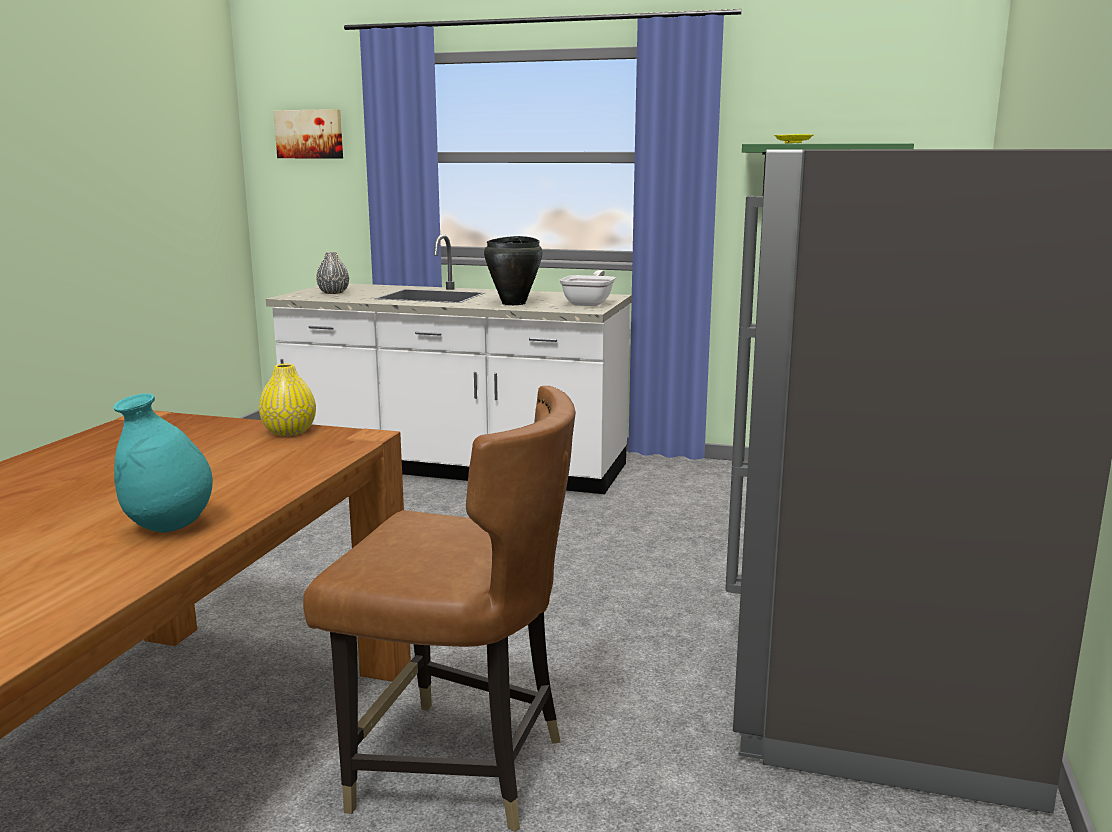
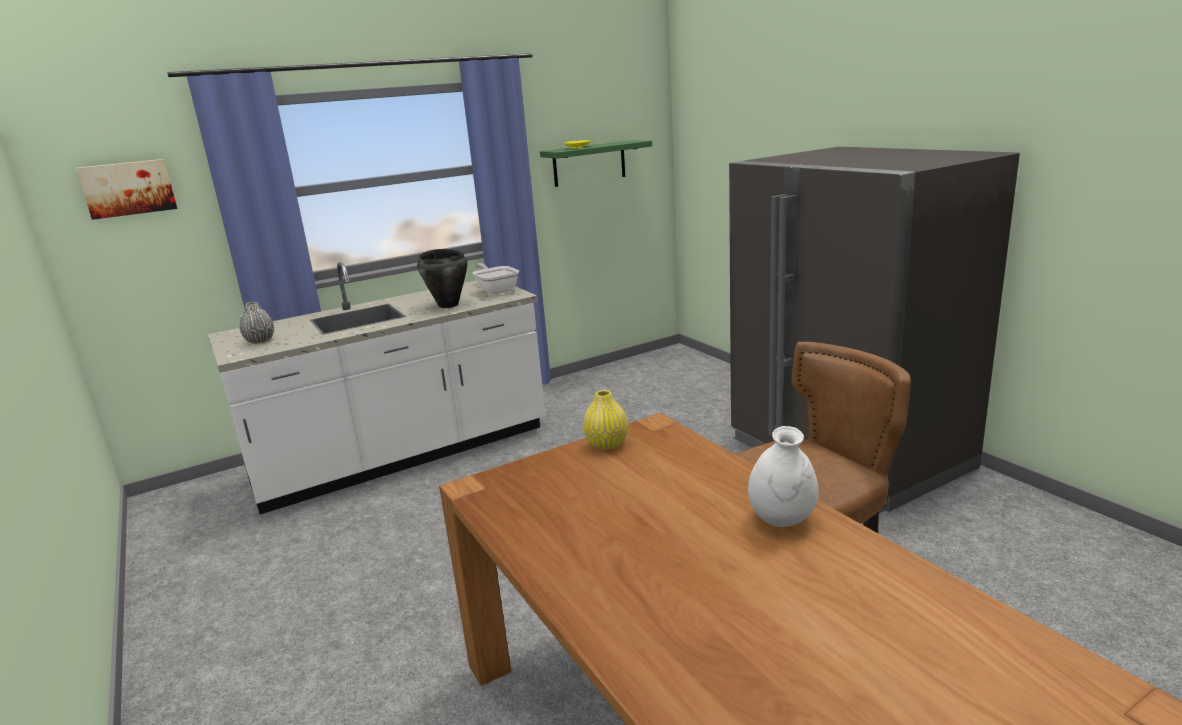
camera: 45 degrees left, 5 degrees up
(169, 527) = (781, 520): turquoise vase -> white vase

